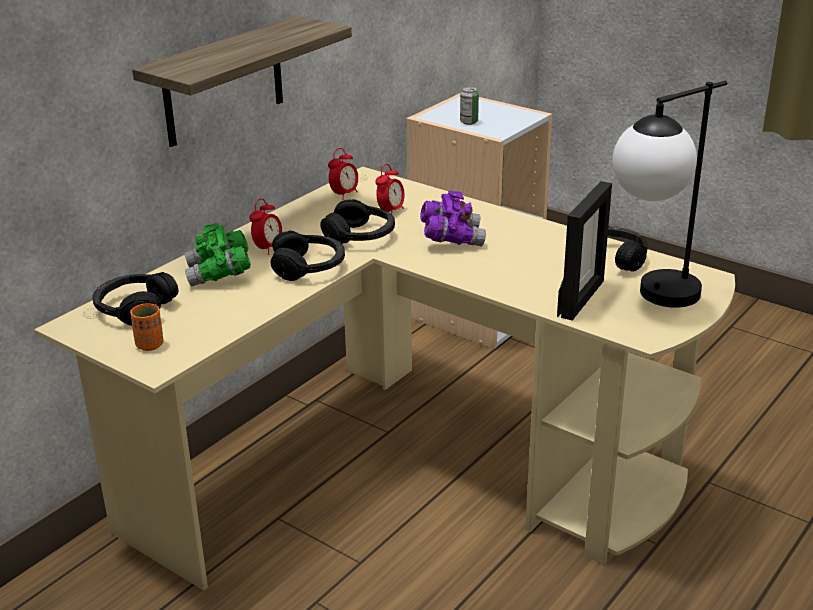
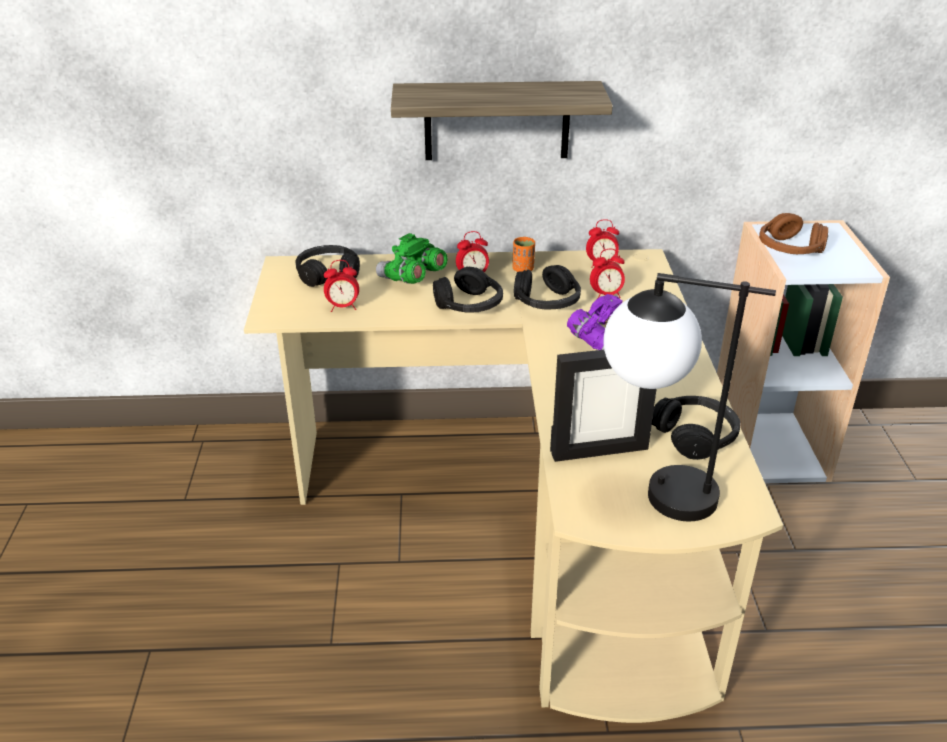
camera: 50 degrees right, 5 degrees up
(150, 345) = (291, 301): orange cup -> orange cup (523, 269)
(209, 323) = (343, 307): none -> alarm clock
(469, 122) = (789, 249): can -> brown headphones

